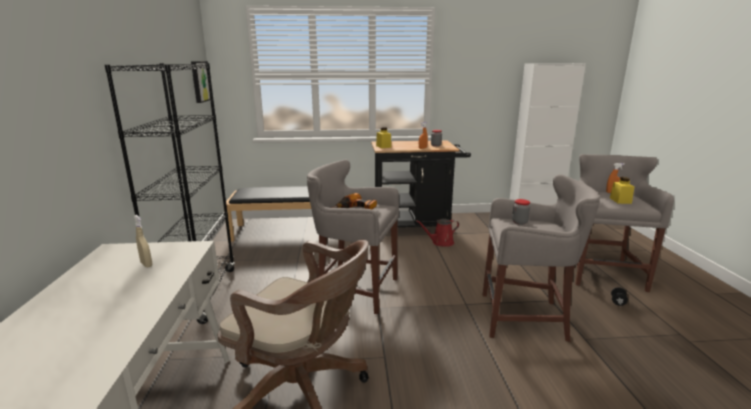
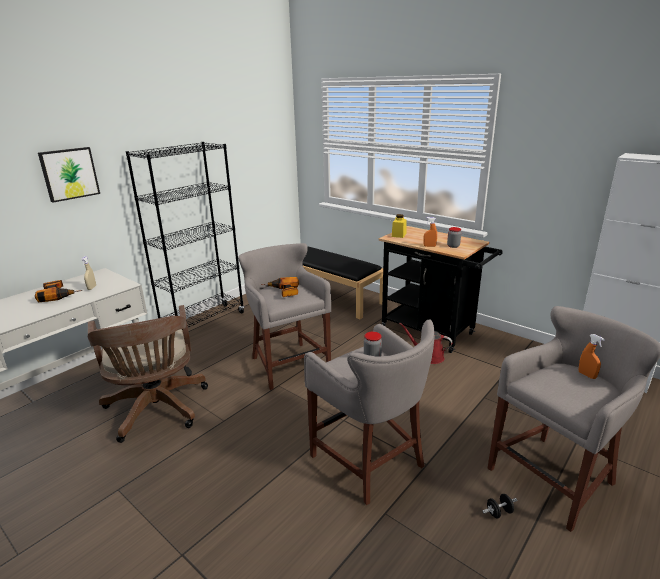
camera: 45 degrees right, 5 degrees up
(108, 287) = (59, 294): none -> power drill
(200, 81) = (274, 148): picture -> picture (69, 174)
(620, 200) = (563, 388): yellow jar -> none

